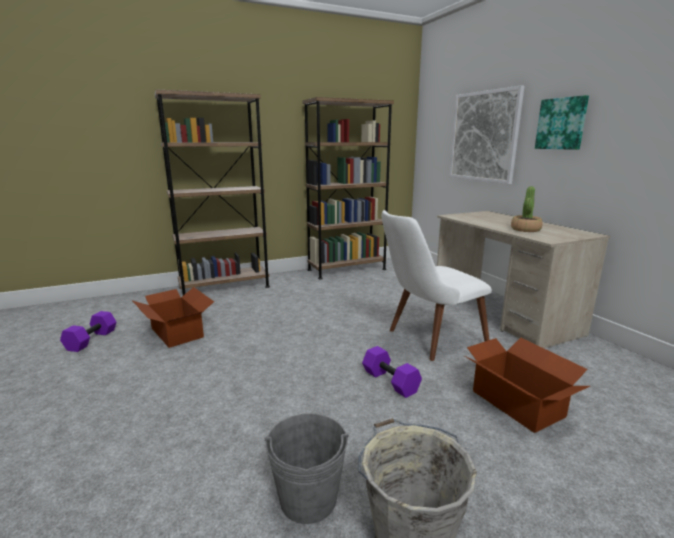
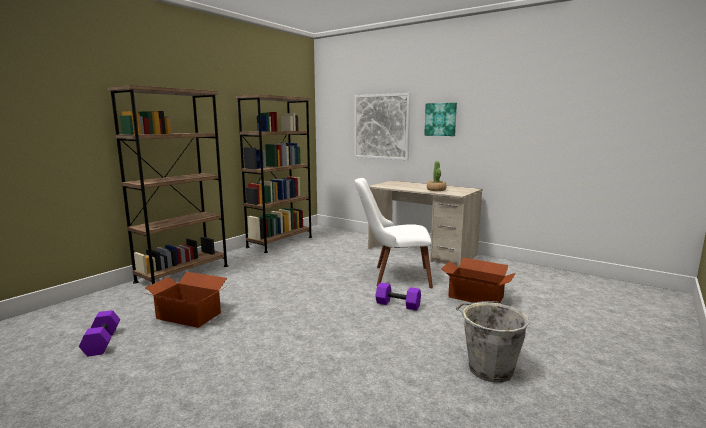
camera: 30 degrees left, 5 degrees down
(308, 498) = (421, 372): grey bucket -> none
(427, 340) = (393, 276): white chair -> white chair turned 60 degrees clockwise

